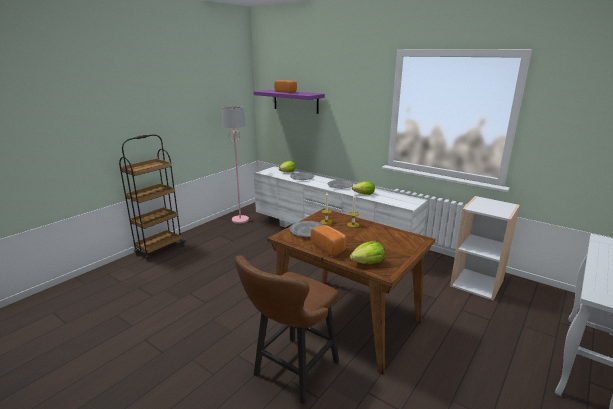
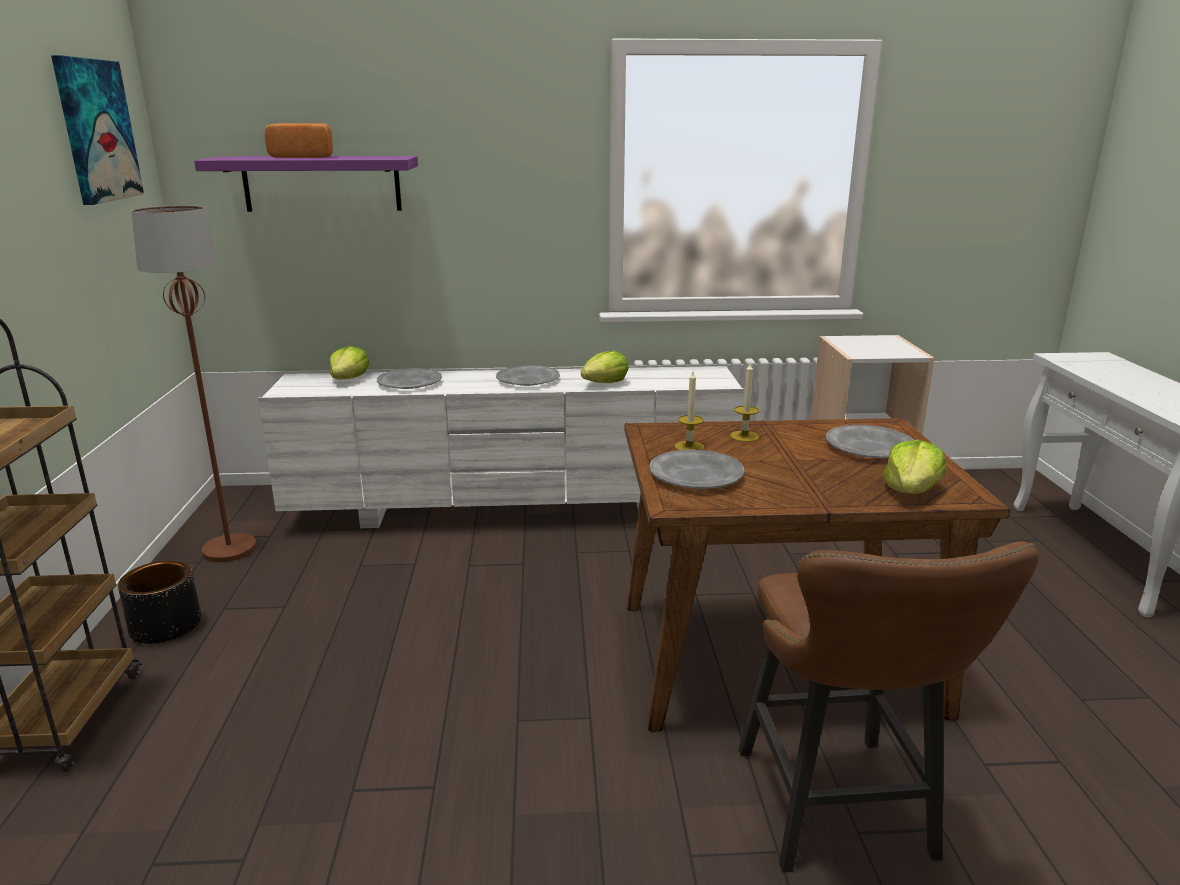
camera: 40 degrees left, 0 degrees up
(202, 235) = (165, 627): none -> black planter
(225, 81) = (96, 131): none -> picture
(240, 220) = (229, 550): pink floor lamp -> brown floor lamp
(329, 247) = (800, 490): bread -> none
(391, 244) = (870, 447): none -> grey plate

